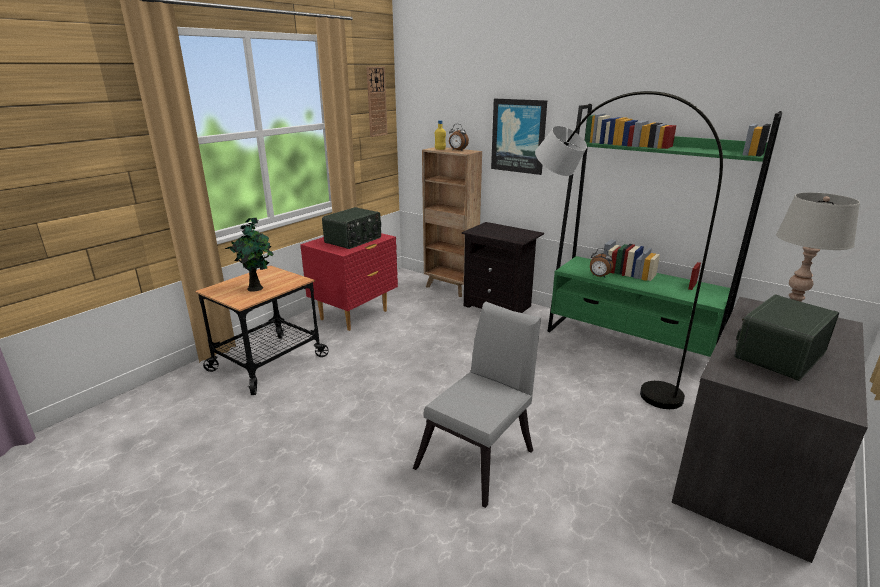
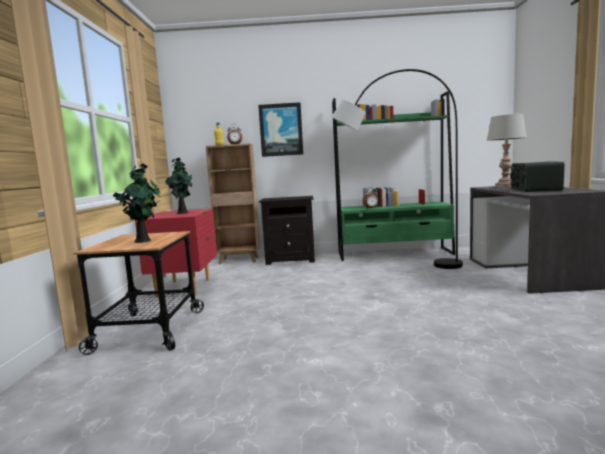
camera: 35 degrees left, 15 degrees down
(354, 240) = (182, 213): radio -> potted plant
(376, 102) = (154, 112): wall clock -> none
(480, 455) = (411, 313): grey chair -> none

